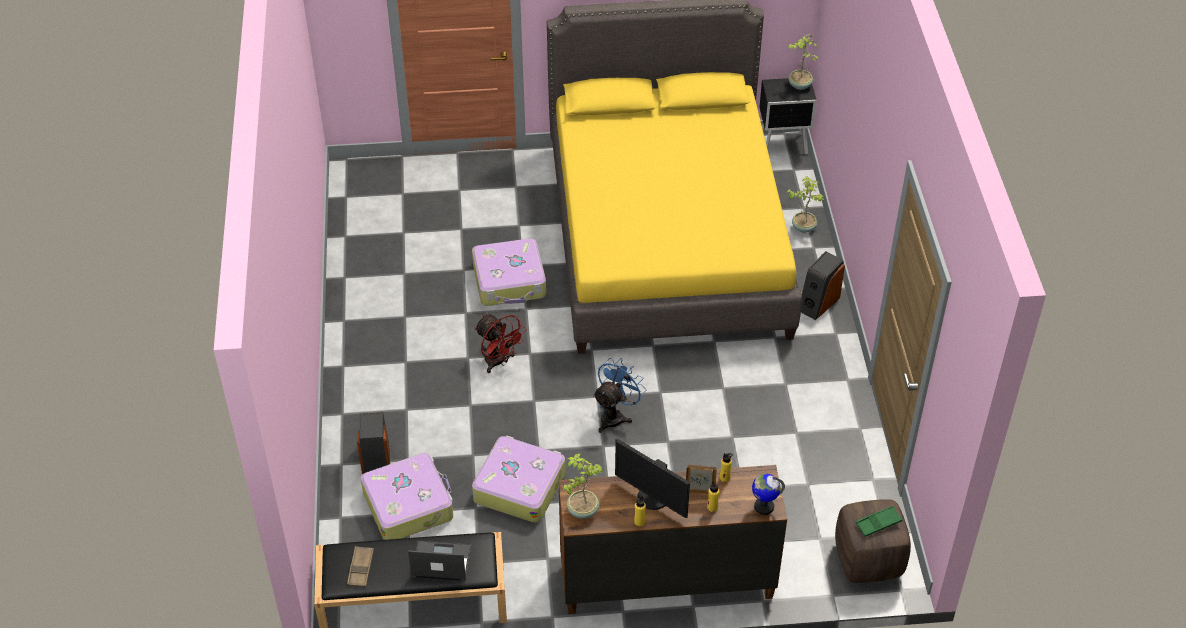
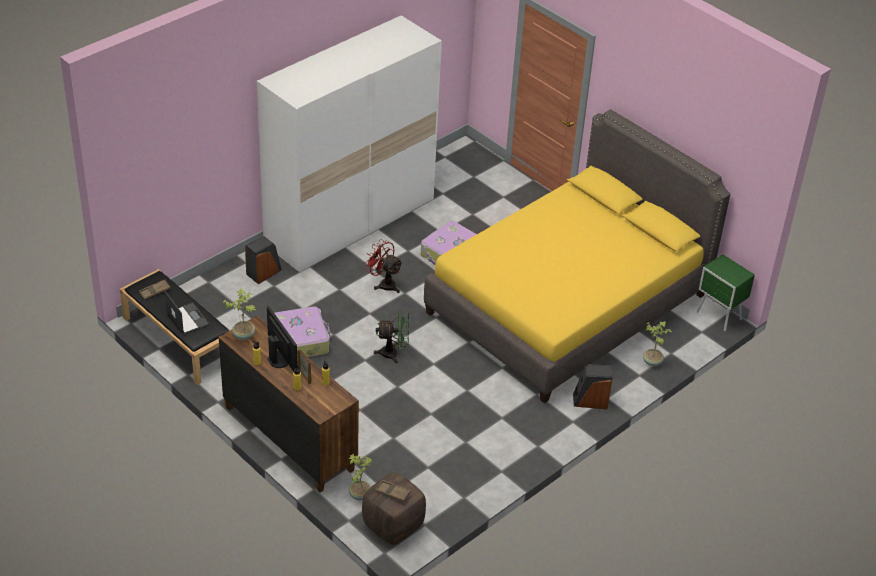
camera: 50 degrees right, 5 degrees down
(369, 333) = (350, 222): none -> white wardrobe
(409, 504) = (242, 303): suitcase -> none
(499, 362) = (384, 284): red fan -> red fan turned 120 degrees clockwise
(615, 415) = (394, 353): blue fan -> green fan
(652, 498) = (280, 359): monitor -> monitor turned 150 degrees clockwise
(763, 506) = (319, 409): globe -> none
(784, 146) = (719, 316): black nightstand -> green nightstand
(799, 85) = (739, 273): potted plant -> potted plant (359, 495)
(878, 523) = (392, 492): green tray -> brown tray

